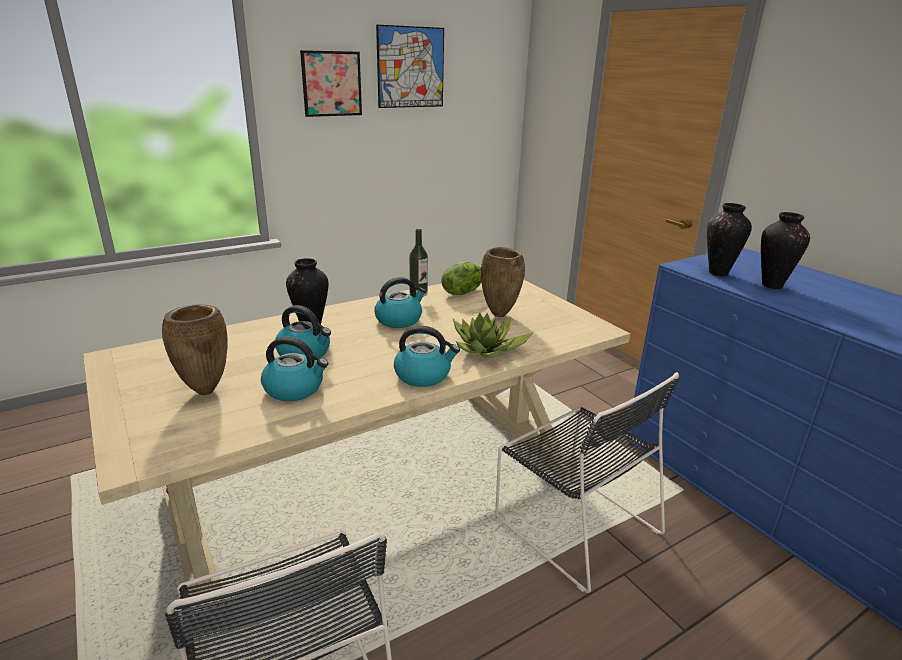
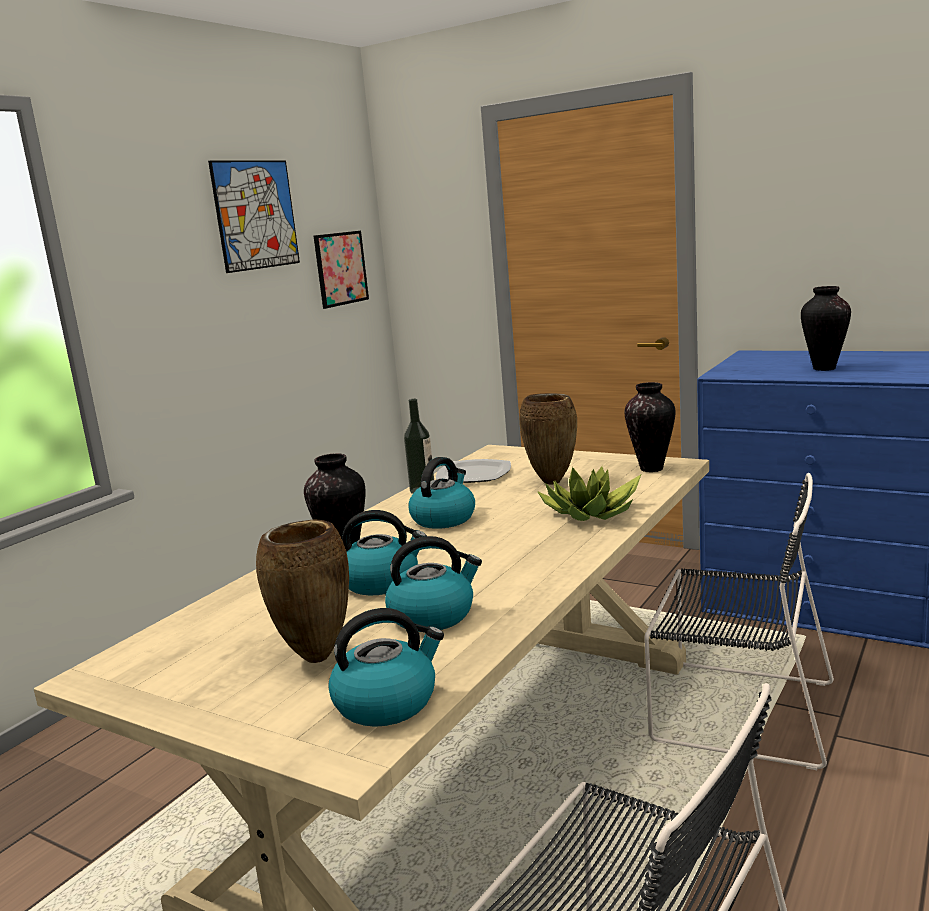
camera: 25 degrees left, 10 degrees down
(331, 84) = (165, 245): picture -> picture (341, 268)
(423, 375) = (564, 555): kettle -> kettle (387, 702)
(463, 292) = (473, 474): lettuce -> plate
(718, 273) = (763, 371): vase -> vase (652, 469)

